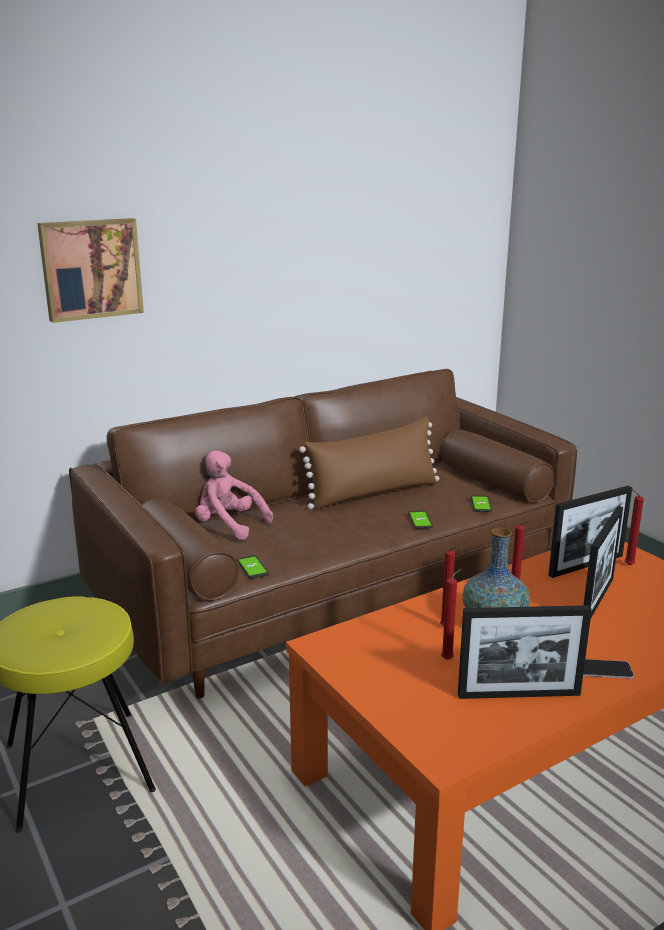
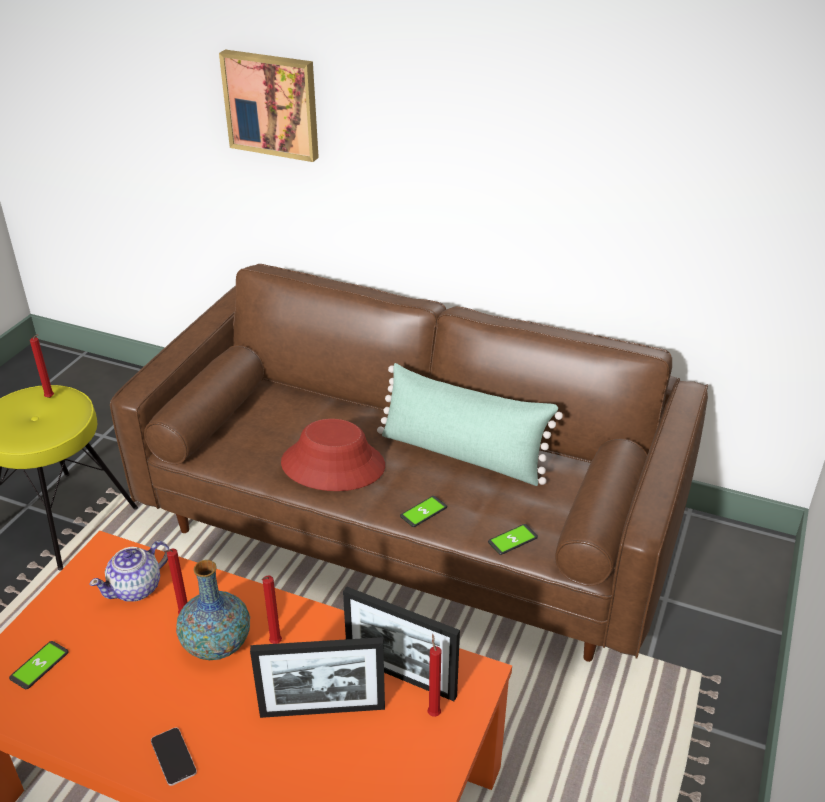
camera: 55 degrees right, 15 degrees up
(228, 525) = (302, 404): pink plush toy -> none
(252, 568) = (230, 455): phone -> phone (39, 665)
(325, 533) = (333, 465): none -> red hat
(373, 493) = (462, 454): brown pillow -> green pillow
(389, 640) = (136, 588): none -> teapot
(449, 659) = (128, 638): red candle -> red candle (51, 398)
(518, 695) = (93, 707): picture frame -> none

